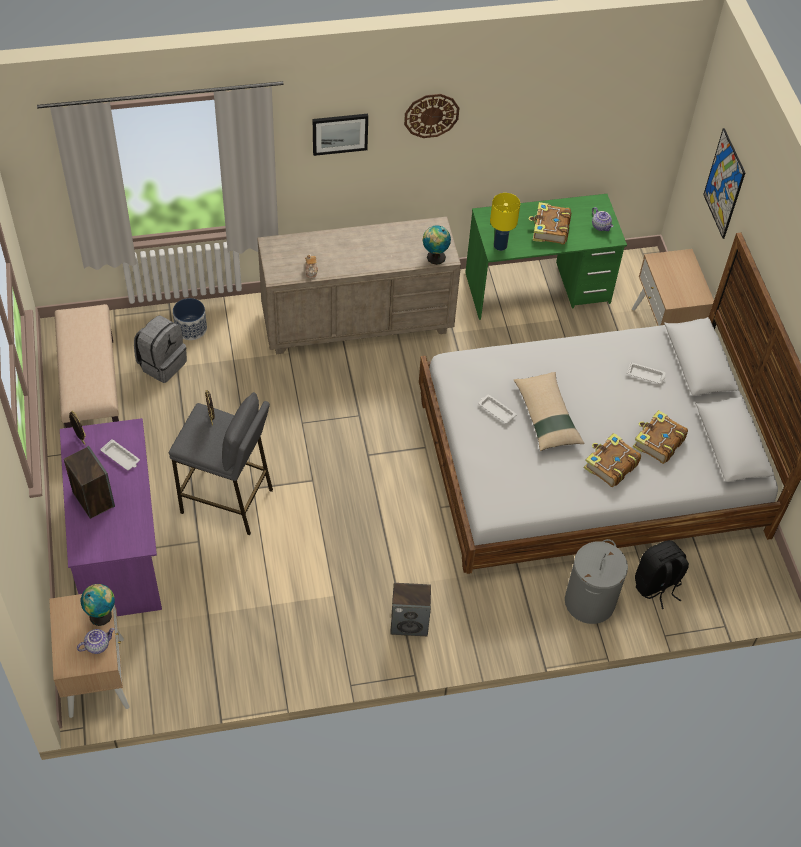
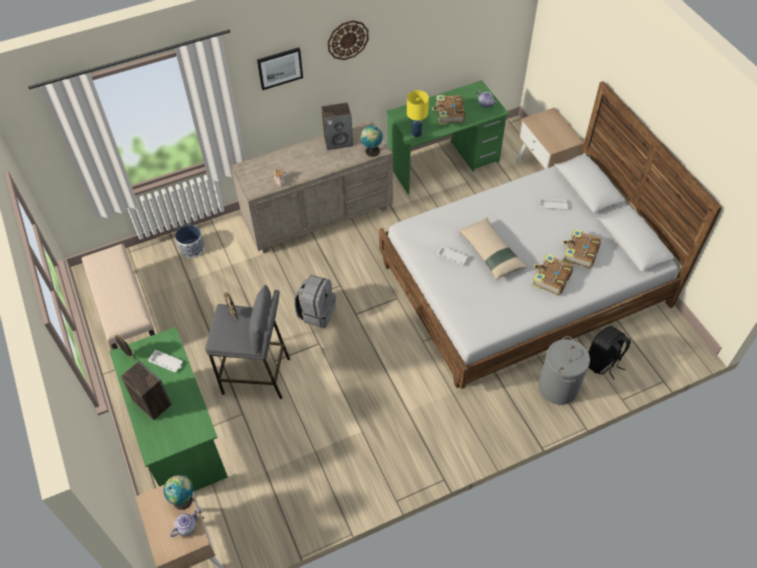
camera: 10 degrees left, 0 degrees up
(118, 547) = (179, 434): purple desk -> green desk
(162, 363) = (176, 280): grey backpack -> grey backpack (316, 312)
(409, 623) = (427, 438): speaker -> speaker (338, 141)
(724, 184) = (578, 49): picture -> none

